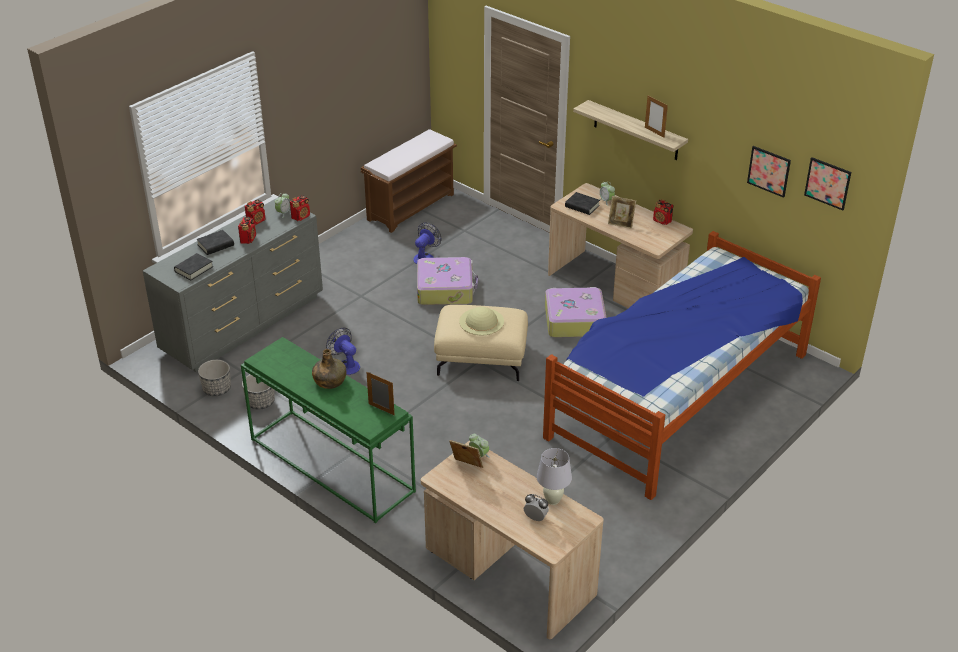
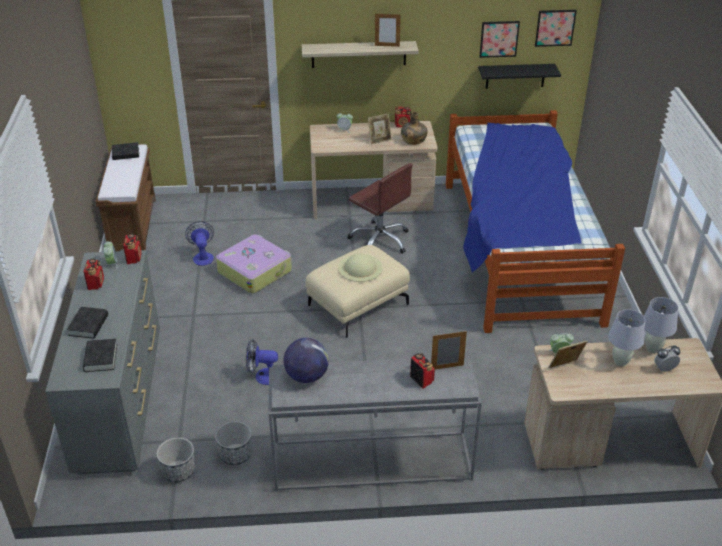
camera: 45 degrees left, 0 degrees up
(248, 239) = (113, 302): radio -> radio (421, 379)
(290, 356) = (306, 376): none -> globe
(329, 465) = (371, 463): green console table -> grey console table
(330, 381) = (372, 374): green bottle -> green bottle (413, 140)
(512, 491) = (620, 362): none -> white table lamp
(574, 320) = (380, 240): suitcase -> brown office chair
(582, 206) = (334, 141): black book -> black book (125, 154)
(783, 219) = (515, 76): none -> black shelf

